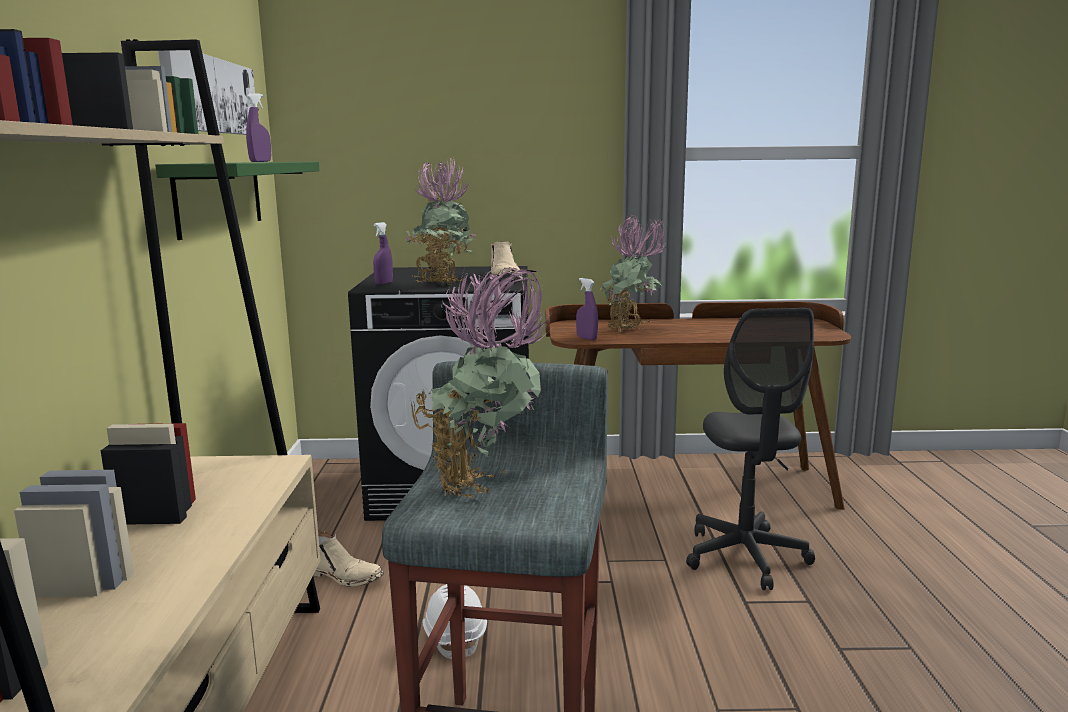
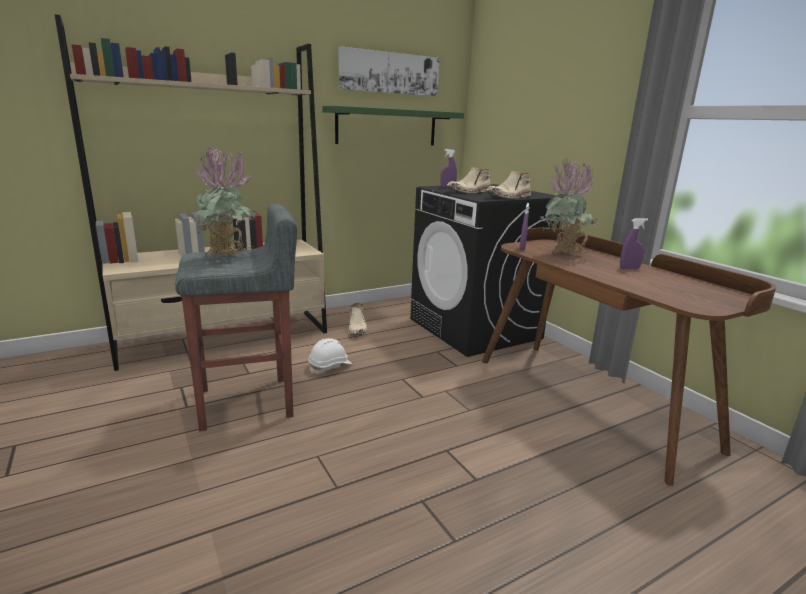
camera: 60 degrees right, 5 degrees up
(260, 161) = (406, 109): purple spray bottle -> purple spray bottle (629, 268)
(442, 282) = (469, 192): potted plant -> beige boot
(745, 557) = (511, 442): grey office chair -> none

